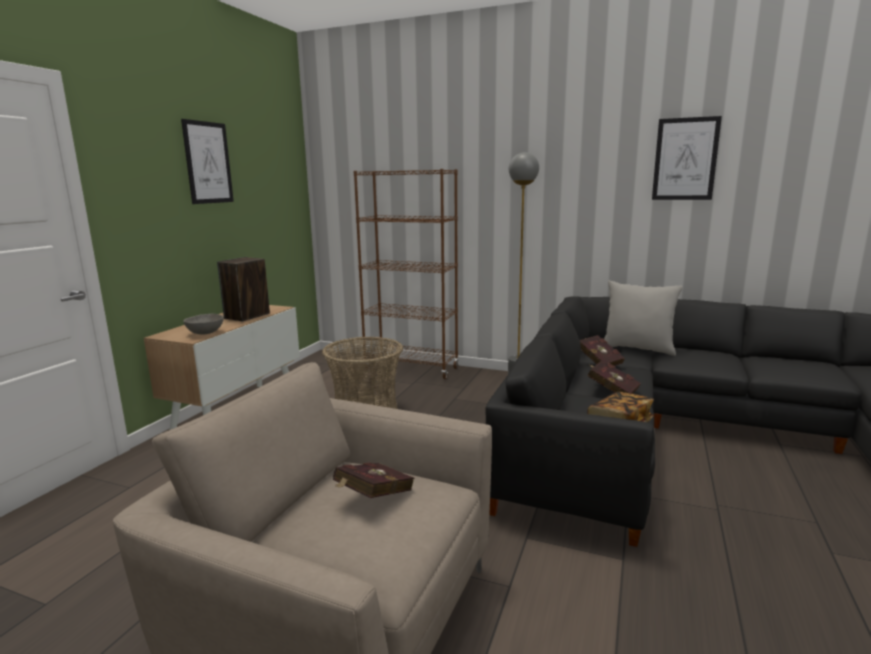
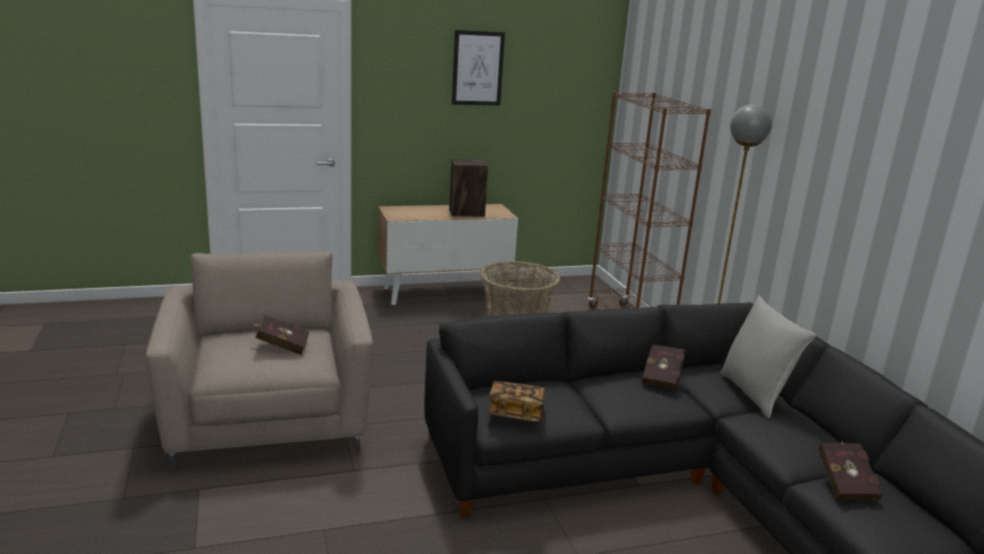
camera: 50 degrees right, 5 degrees up
(205, 333) = (411, 216): grey bowl -> none
(611, 390) = (600, 399): red book -> red book (844, 484)
(685, 159) = (922, 160): picture -> none

